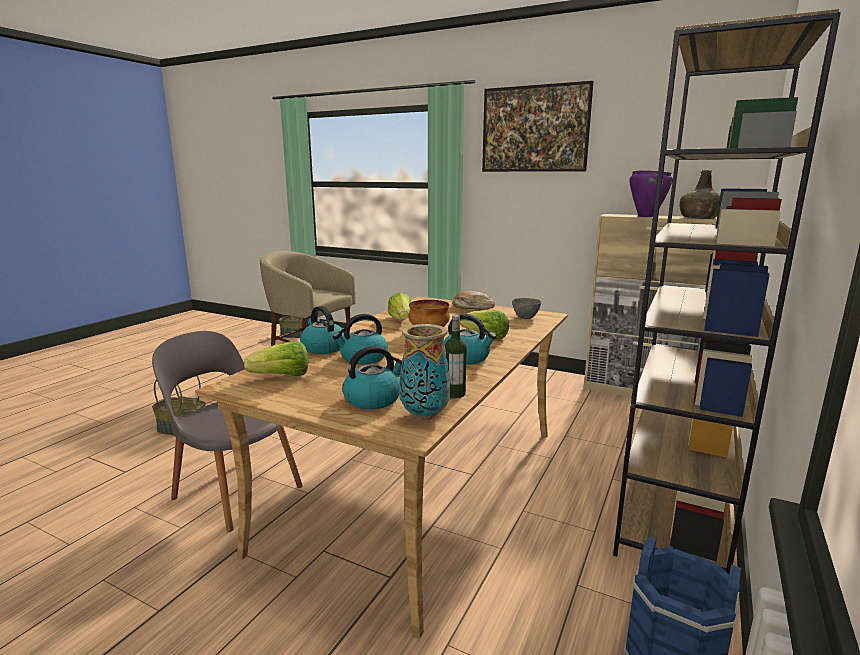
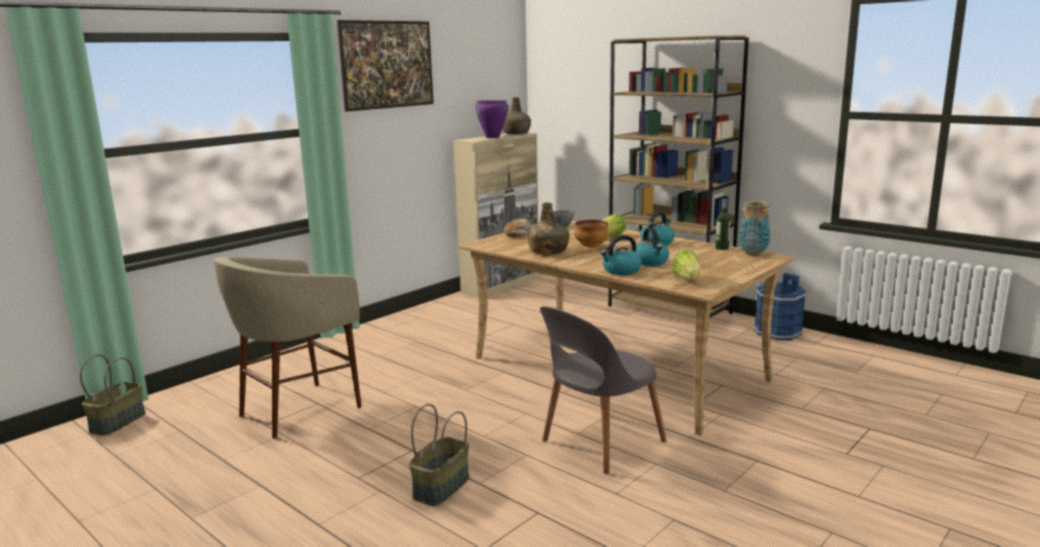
camera: 75 degrees left, 0 degrees up
(373, 399) = (730, 261): kettle -> none
(401, 320) = (548, 251): lettuce -> green bottle

